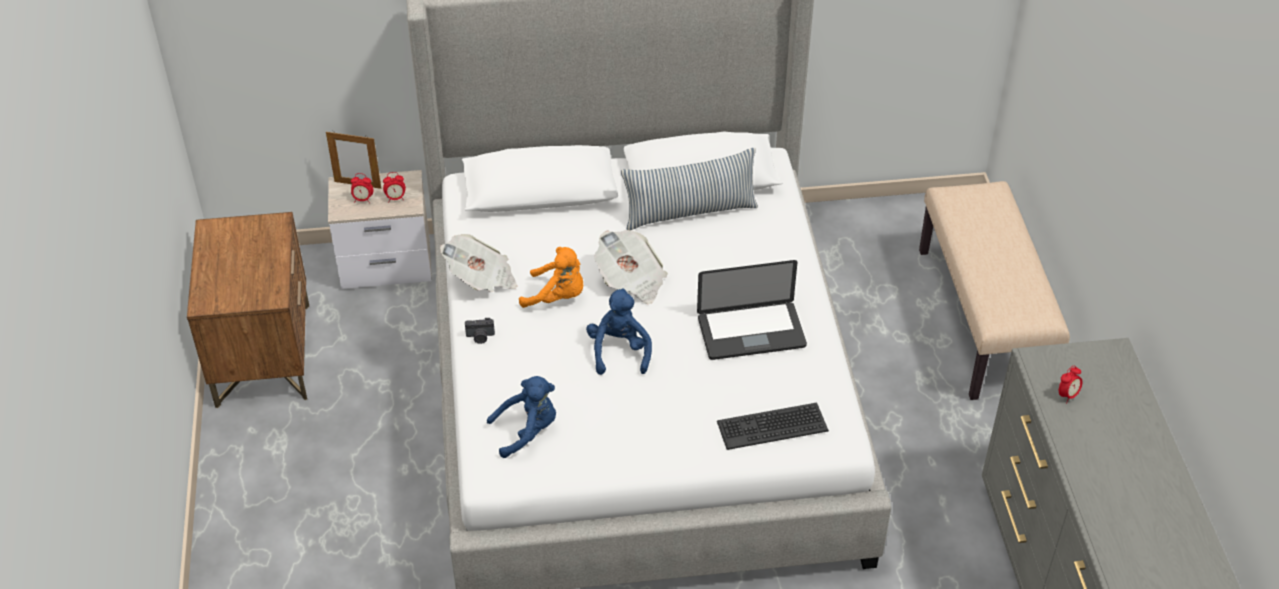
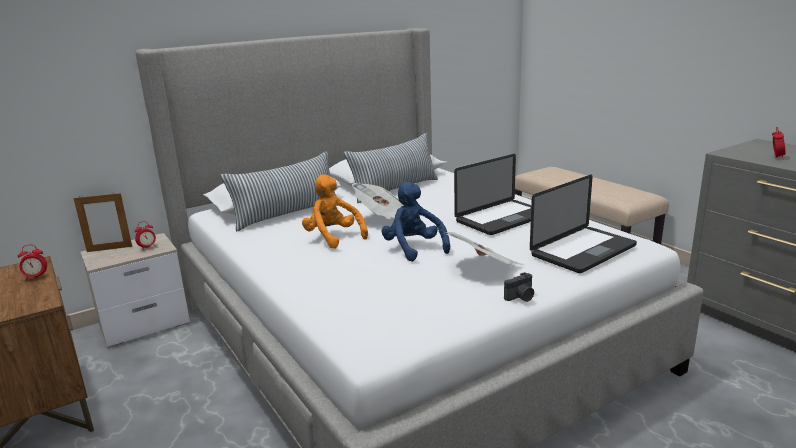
camera: 25 degrees left, 25 degrees down
(363, 199) = (117, 254): alarm clock -> alarm clock (36, 277)
(480, 337) = (281, 271): camera -> camera (521, 297)
(481, 279) = (258, 244): newspaper -> newspaper (484, 268)
(527, 431) = (379, 309): blue plush toy -> none
(539, 224) = (287, 214): none -> pillow
(557, 296) = (333, 237): orange plush toy -> orange plush toy turned 120 degrees counterclockwise
(772, 426) = (583, 251): keyboard -> laptop

